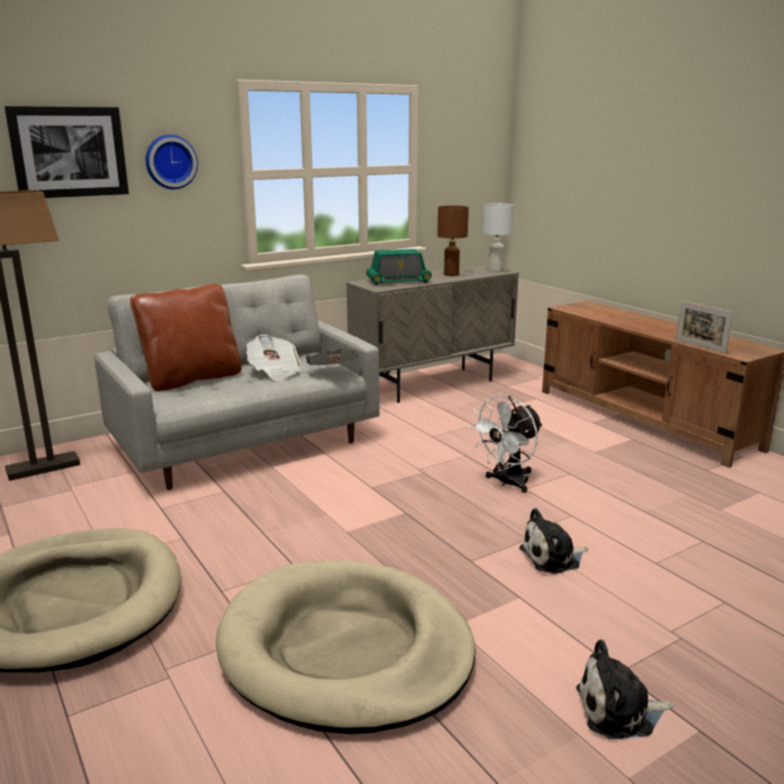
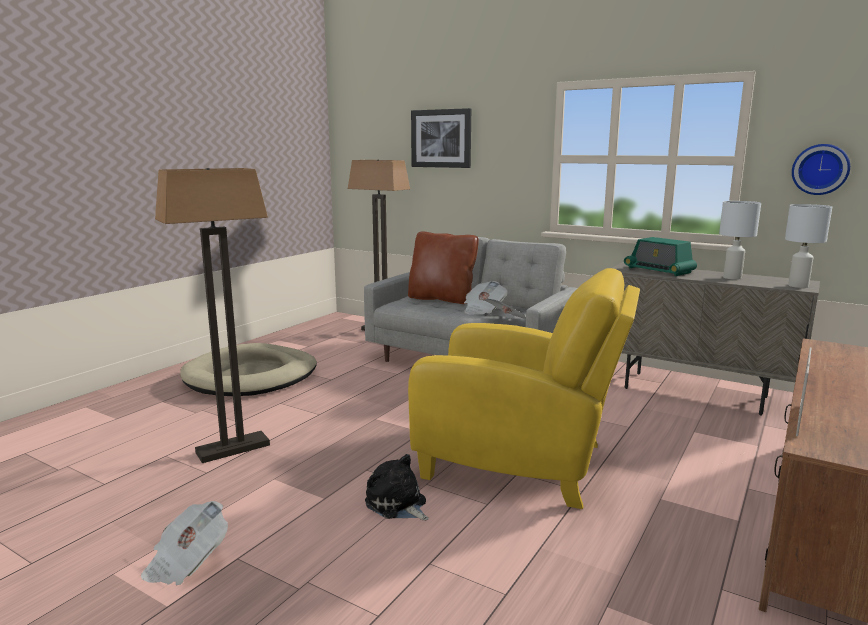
camera: 65 degrees right, 5 degrees down
(170, 162) = (500, 146): wall clock -> wall clock (820, 169)
(345, 650) = (232, 449): beige dog bed -> floor lamp
(451, 274) = (733, 278): brown table lamp -> white table lamp
(507, 483) = (520, 463): white fan -> yellow armchair
(619, 711) = (186, 562): plush toy -> newspaper

